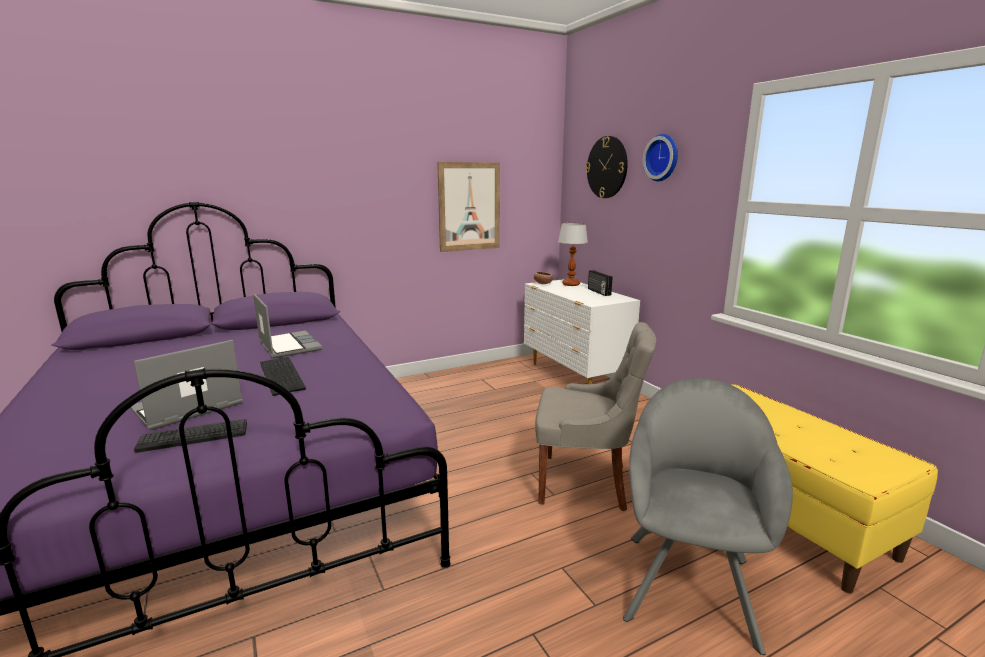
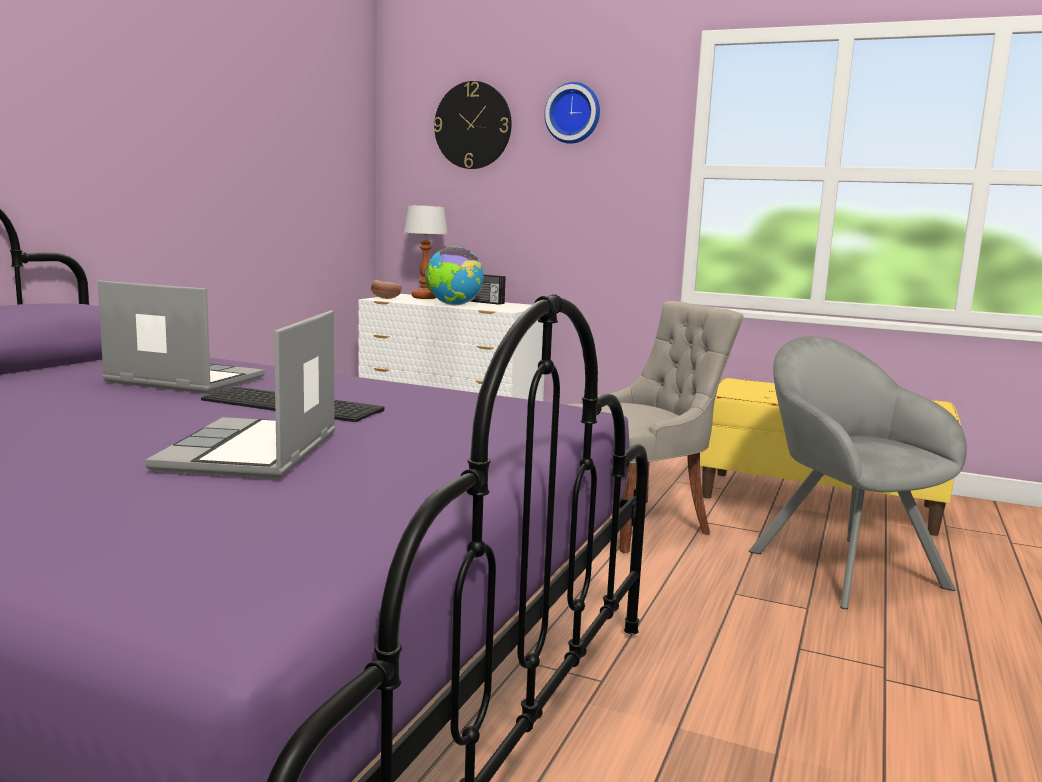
camera: 40 degrees left, 5 degrees down
(193, 436) = (379, 470): keyboard -> none
(469, 206) = (276, 170): picture -> none
(570, 294) = (453, 305): none -> globe

